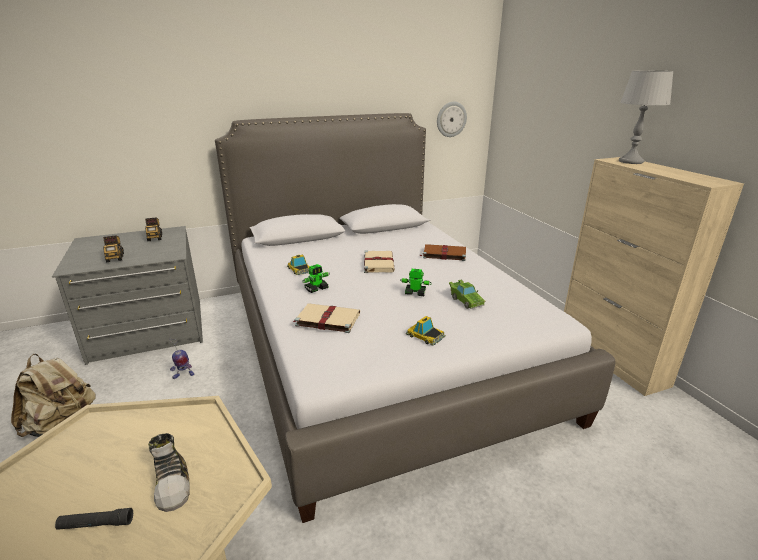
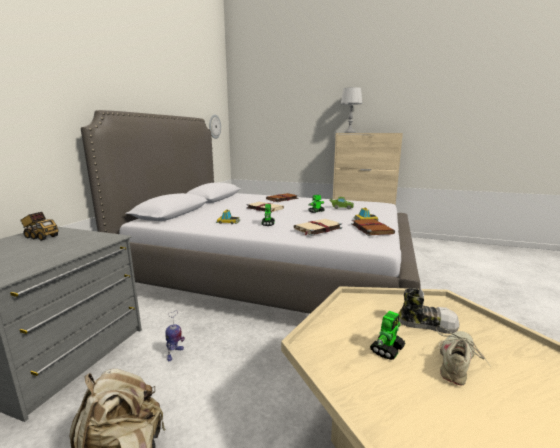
camera: 50 degrees left, 10 degrees down
(96, 524) = (457, 363): black flashlight -> beige shoe
(105, 469) = (387, 349): none -> toy robot
(115, 257) = (40, 256): toy truck -> none
(379, 352) = (371, 228): none -> brown book

